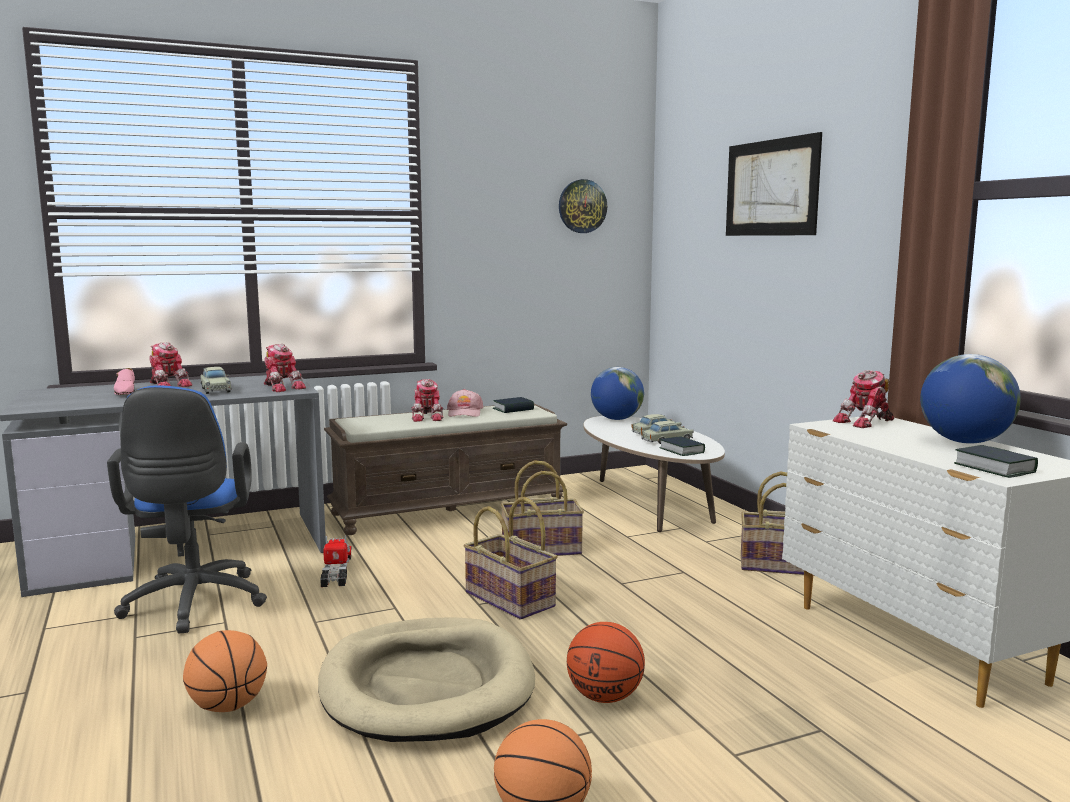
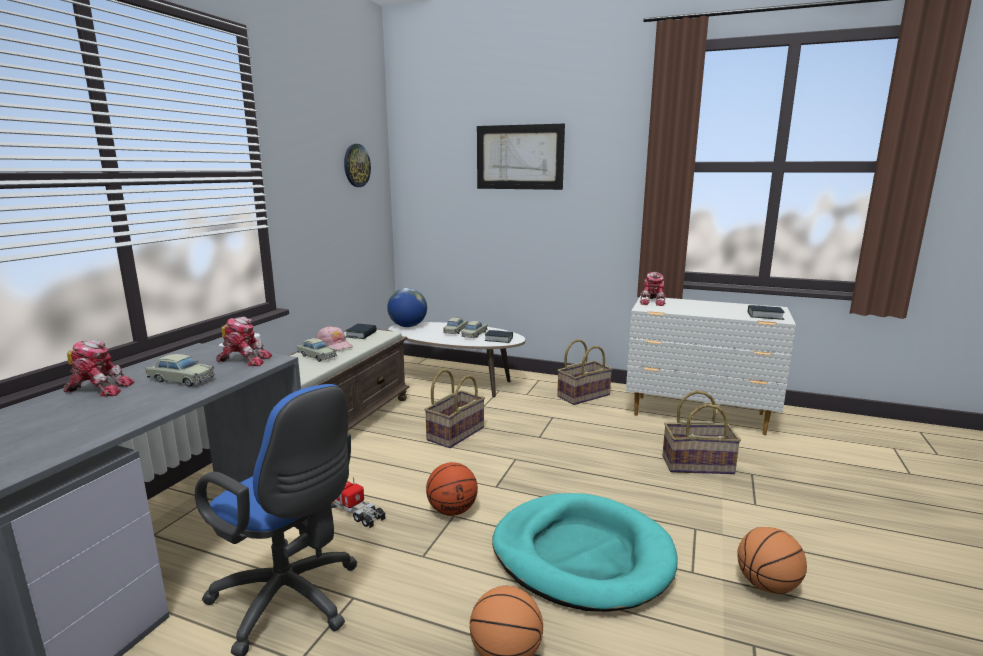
camera: 45 degrees left, 5 degrees up
(125, 392) = (73, 411): pink shoe -> none
(427, 686) = (582, 555): beige dog bed -> turquoise dog bed
(428, 417) = (317, 356): toy robot -> beige toy car
(511, 599) = (507, 474): basket -> basket (697, 464)
(605, 697) = (663, 507): basketball -> basketball (452, 510)
(965, 442) = (715, 304): globe -> none

